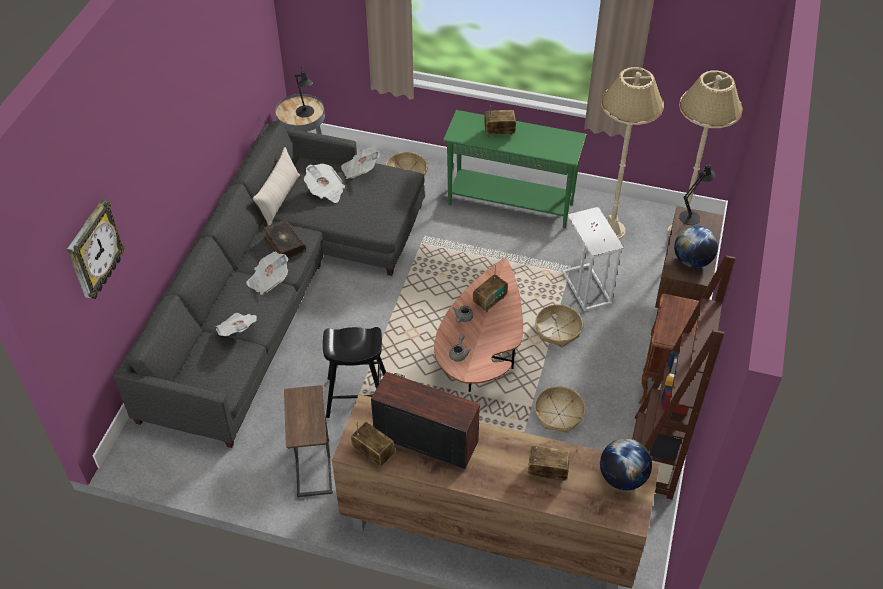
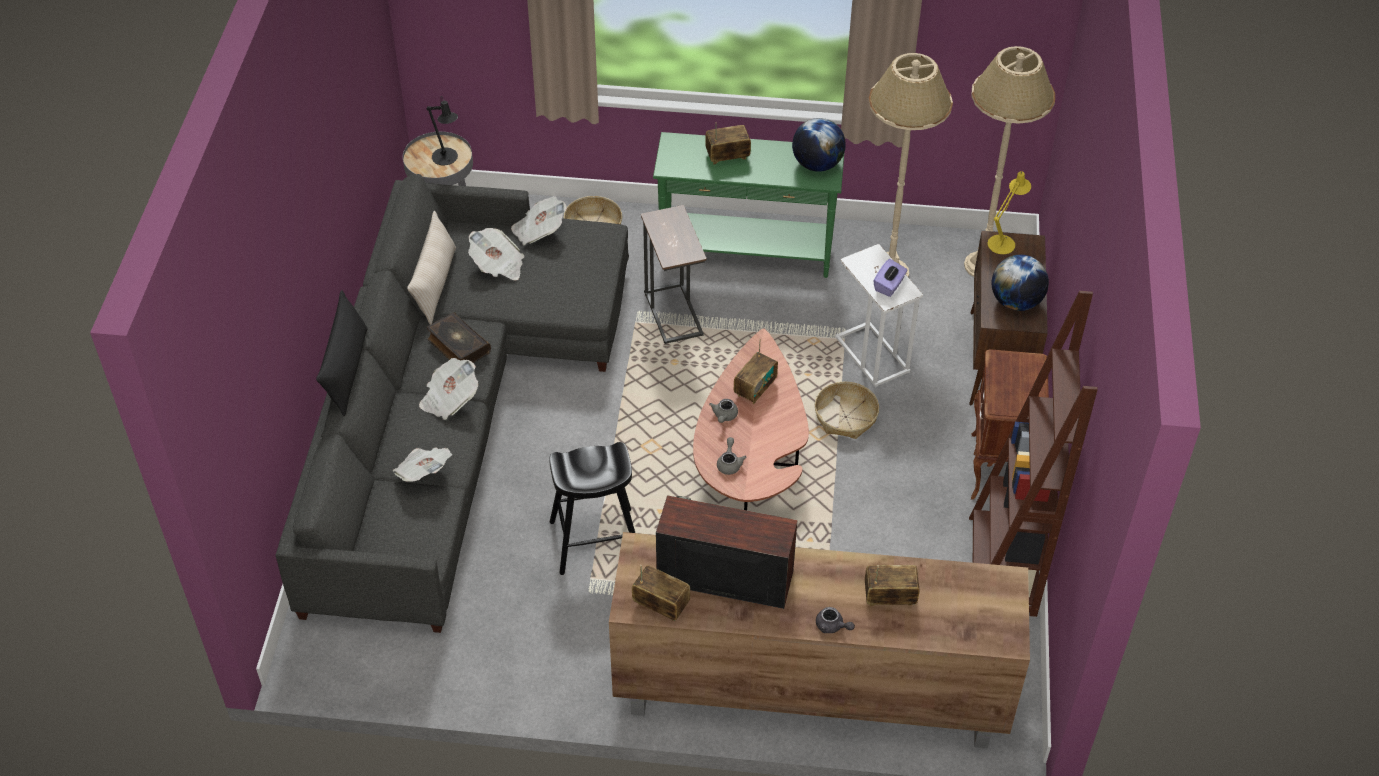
camera: 10 degrees left, 0 degrees up
(94, 251) = (246, 387): wall clock -> none
(194, 250) = (347, 370): none -> black pillow
(313, 467) = (558, 643): brown side table -> brown side table (672, 313)
(498, 488) = (832, 626): none -> grey teapot
(559, 414) = (869, 528): basket -> none
(599, 238) = (889, 286): none -> purple tissue box
(622, 478) = (985, 591): globe -> globe (817, 164)
(691, 216) = (1003, 242): black table lamp -> yellow table lamp

